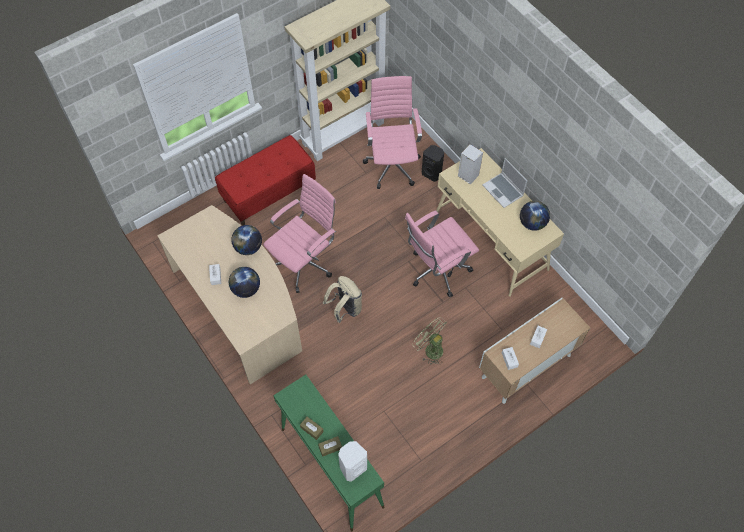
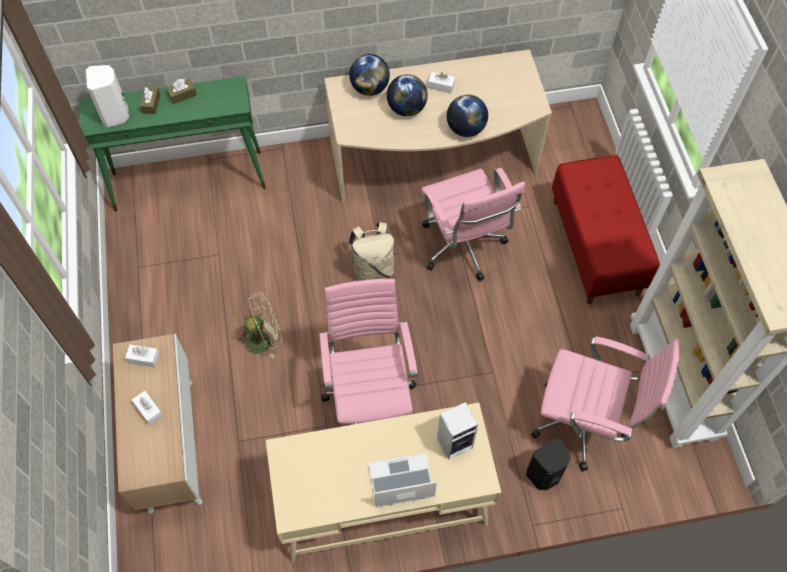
camera: 115 degrees right, 0 degrees up
(532, 223) = (320, 494): globe -> globe (370, 88)

